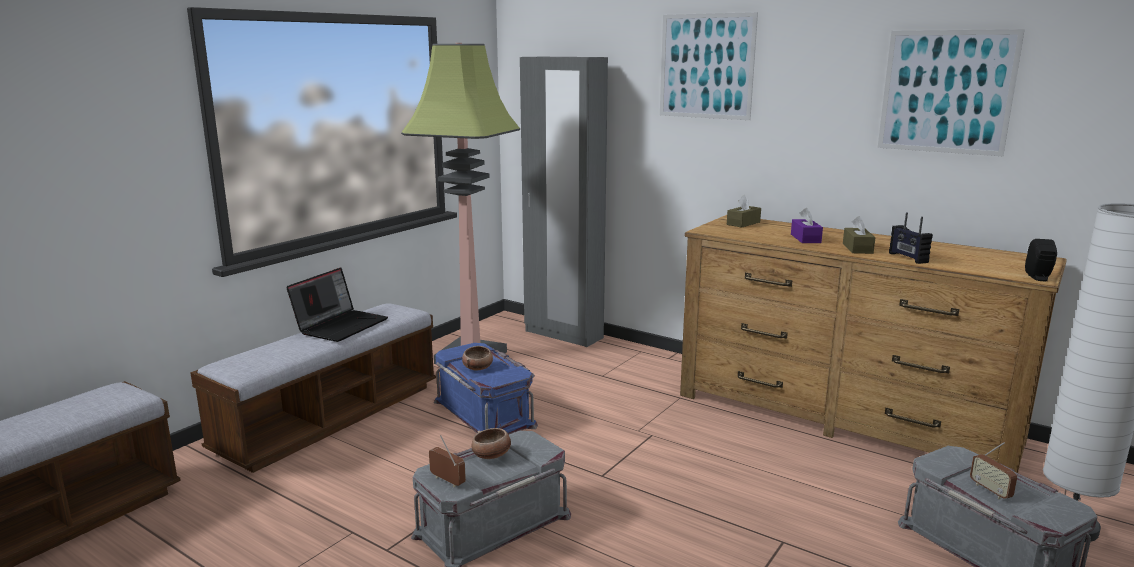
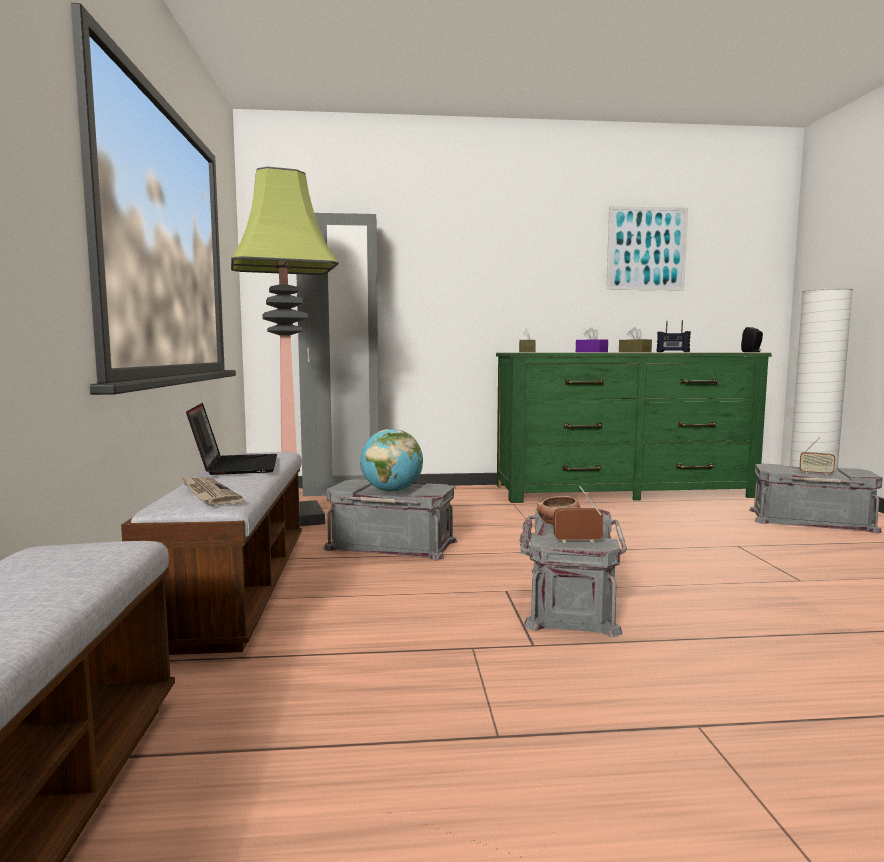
camera: 40 degrees left, 10 degrees down
(257, 358) = (208, 494): none -> newspaper
(478, 368) = (392, 491): bowl -> globe
(485, 413) = (392, 544): blue storage box -> grey storage box
(706, 66) = (469, 231): picture -> none
(842, 417) = (622, 491): brown dresser -> green dresser

